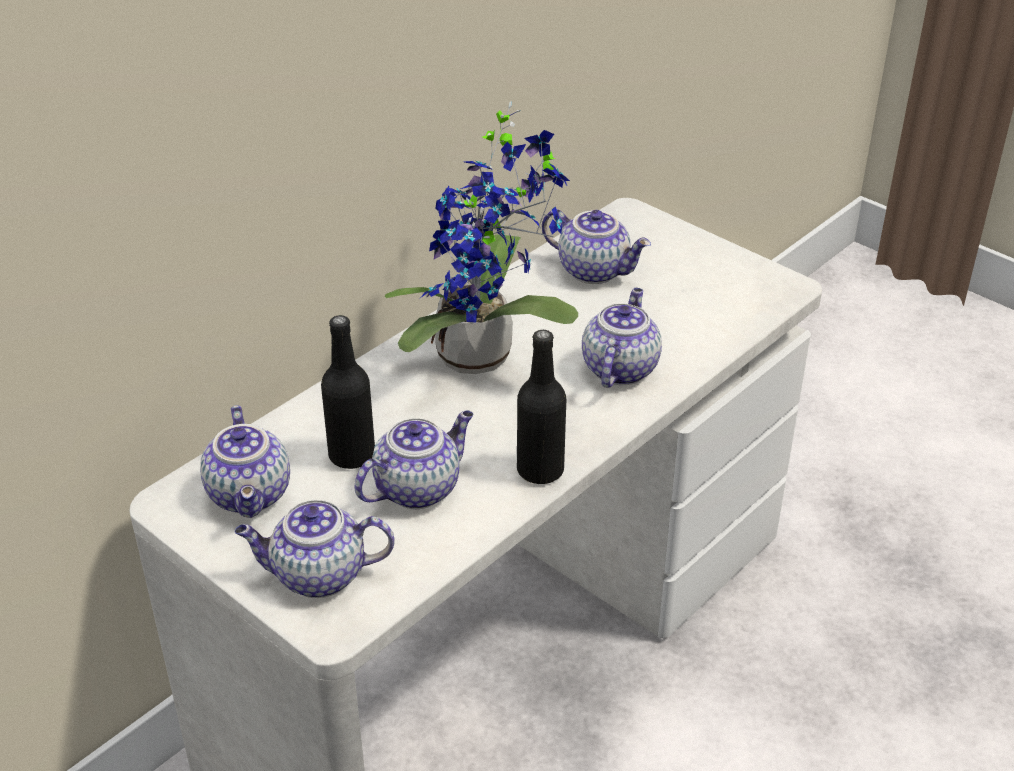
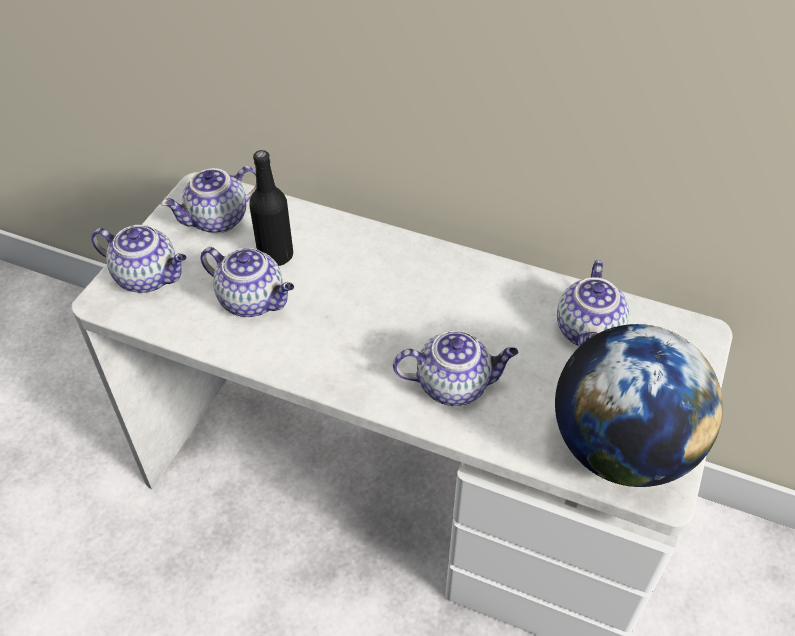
camera: 70 degrees right, 10 degrees up
(317, 576) = (149, 277): teapot -> teapot turned 135 degrees clockwise
(484, 356) = (425, 293): potted plant -> none
(540, 470) = (298, 366): black bottle -> none
(736, 293) = (621, 448): none -> globe

